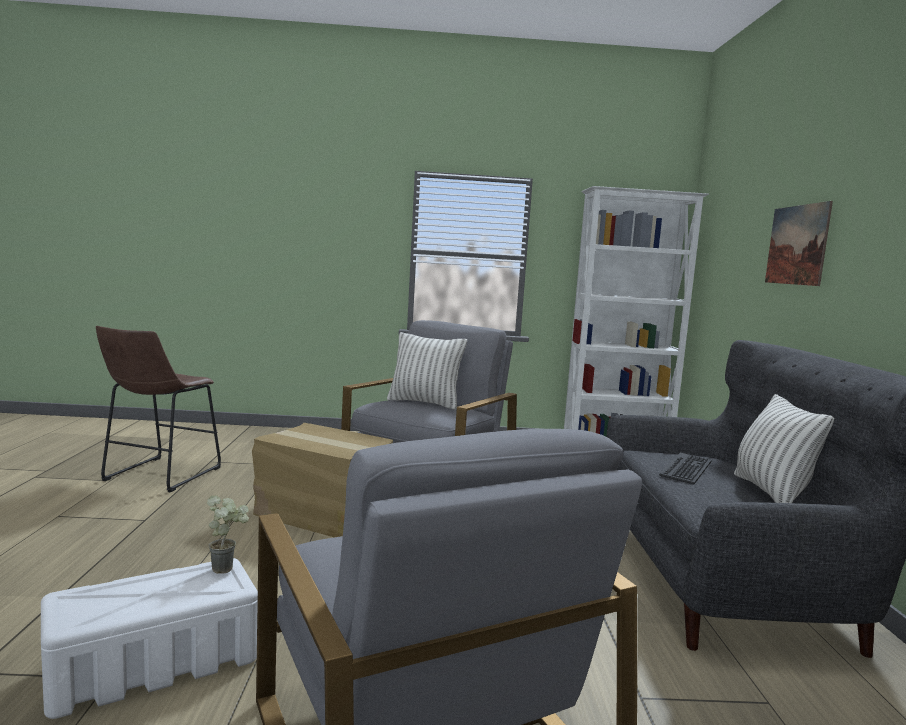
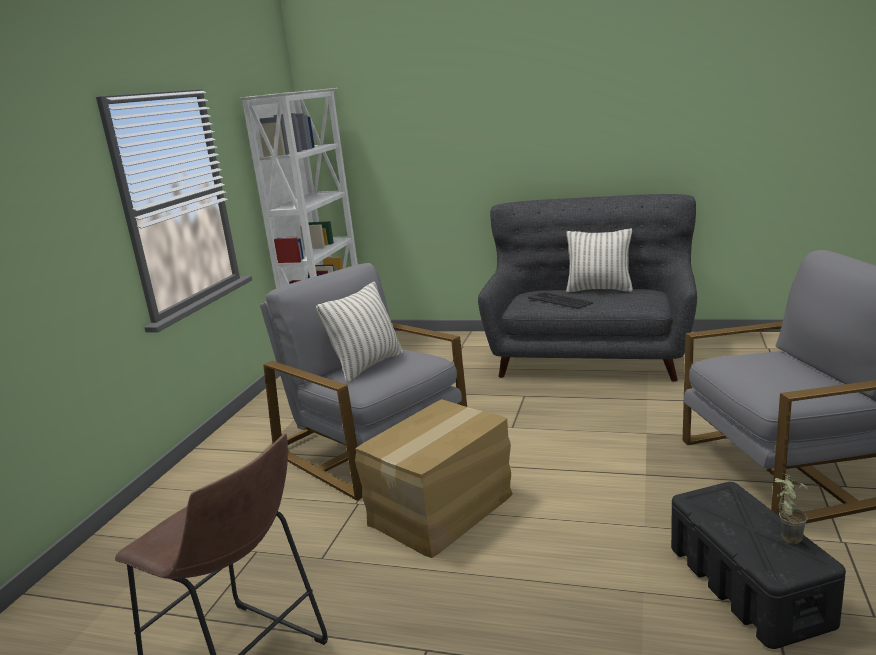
camera: 70 degrees left, 10 degrees up
(152, 665) = (748, 586): white storage box -> black storage box
(228, 567) = (696, 496): potted plant -> potted plant (785, 535)
(797, 245) = (490, 127): picture -> none

